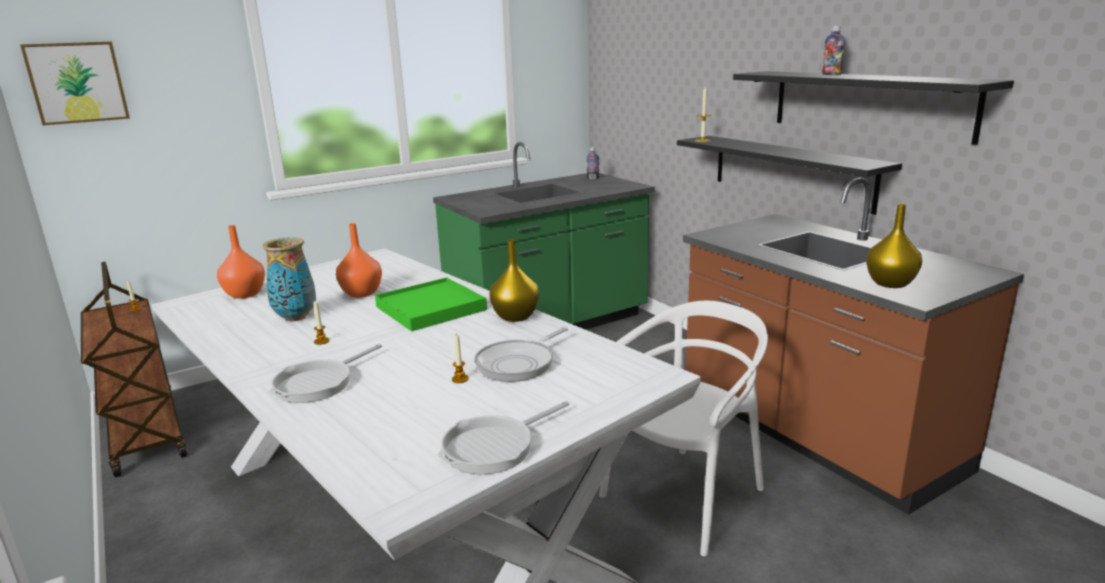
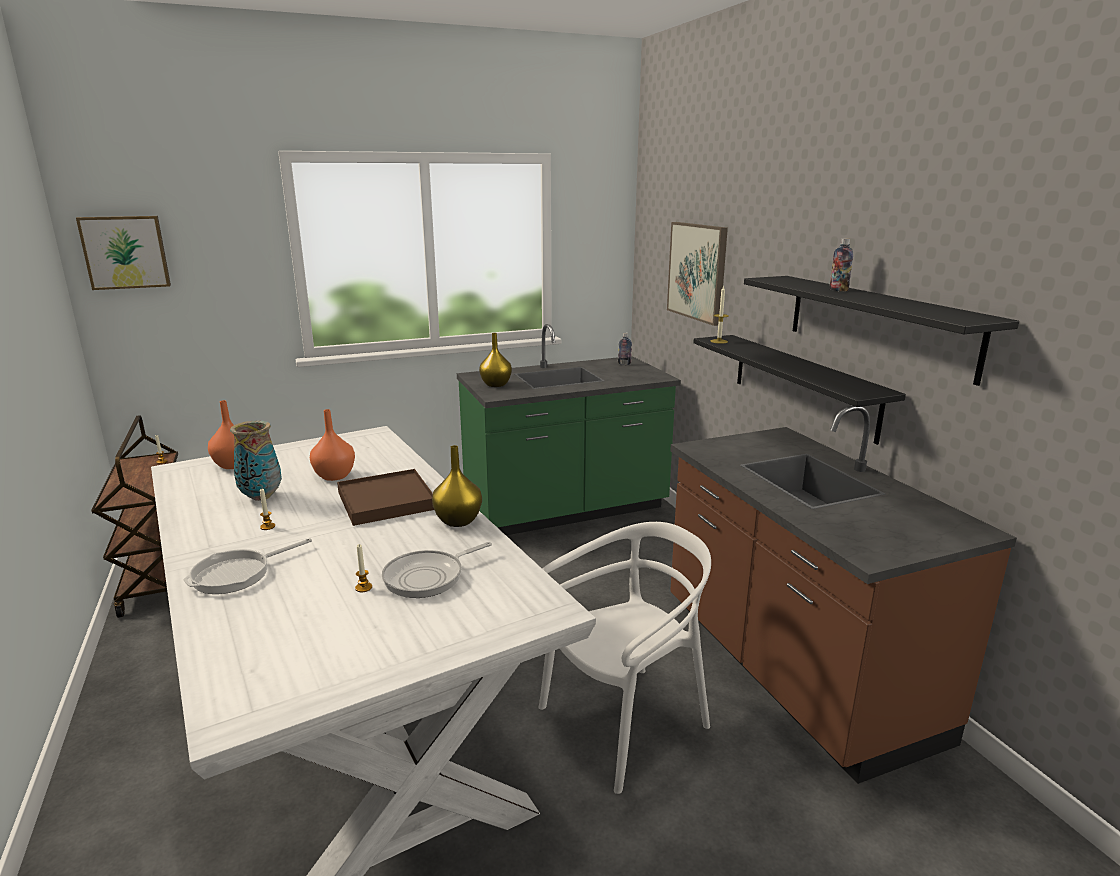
camera: 10 degrees right, 0 degrees up
(431, 308) = (386, 501): green tray -> brown tray
(494, 447) = (347, 672): frying pan -> none
(665, 80) = (697, 271): none -> picture
(891, 283) = (853, 532): yellow vase -> yellow vase (496, 384)

